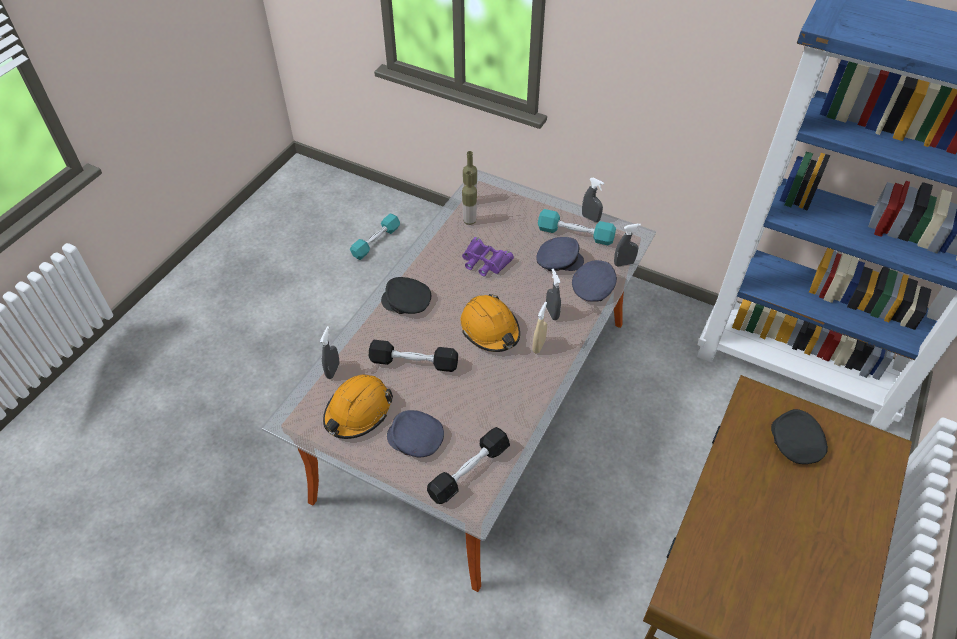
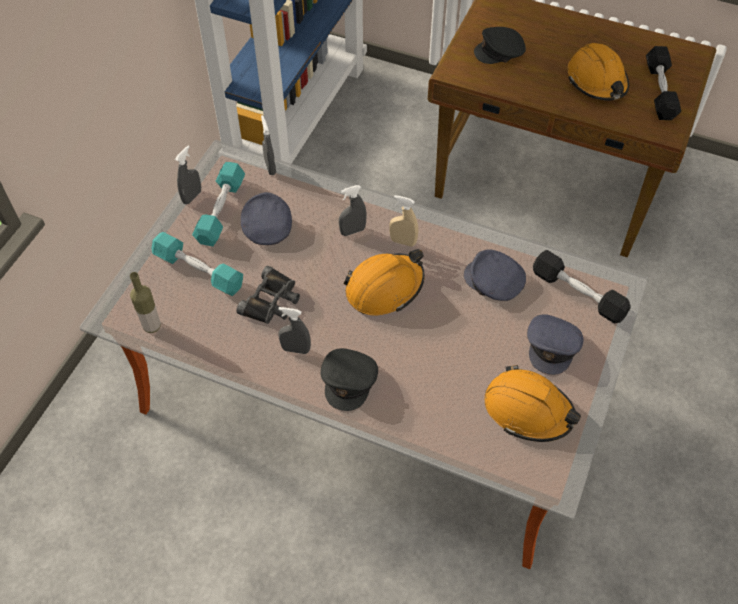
camera: 95 degrees left, 5 degrees up
(333, 370) = (472, 449): grey spray bottle -> grey spray bottle (295, 349)
(376, 242) = (71, 562): turquoise dumbbell -> turquoise dumbbell (199, 271)
(414, 362) = (445, 361): black dumbbell -> black dumbbell (660, 91)
(469, 221) = (193, 323): bottle -> none
(484, 261) = (271, 301): purple binoculars -> black binoculars
(593, 287) = (310, 194): grey cap -> grey cap (493, 283)
(758, 534) = (597, 81): none -> orange hard hat

